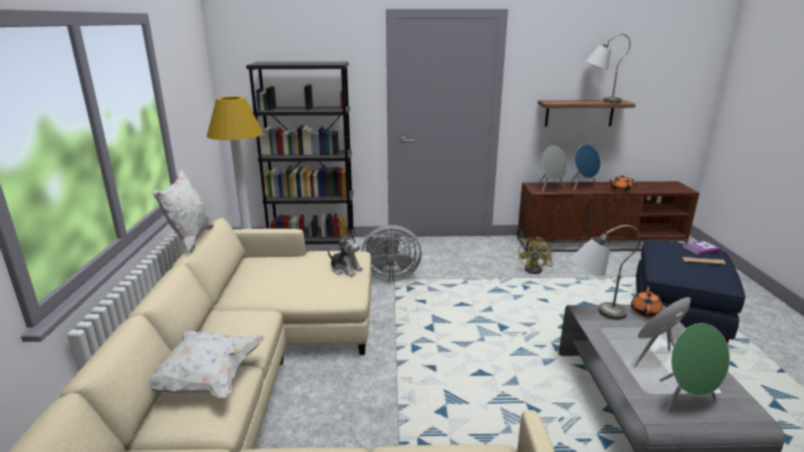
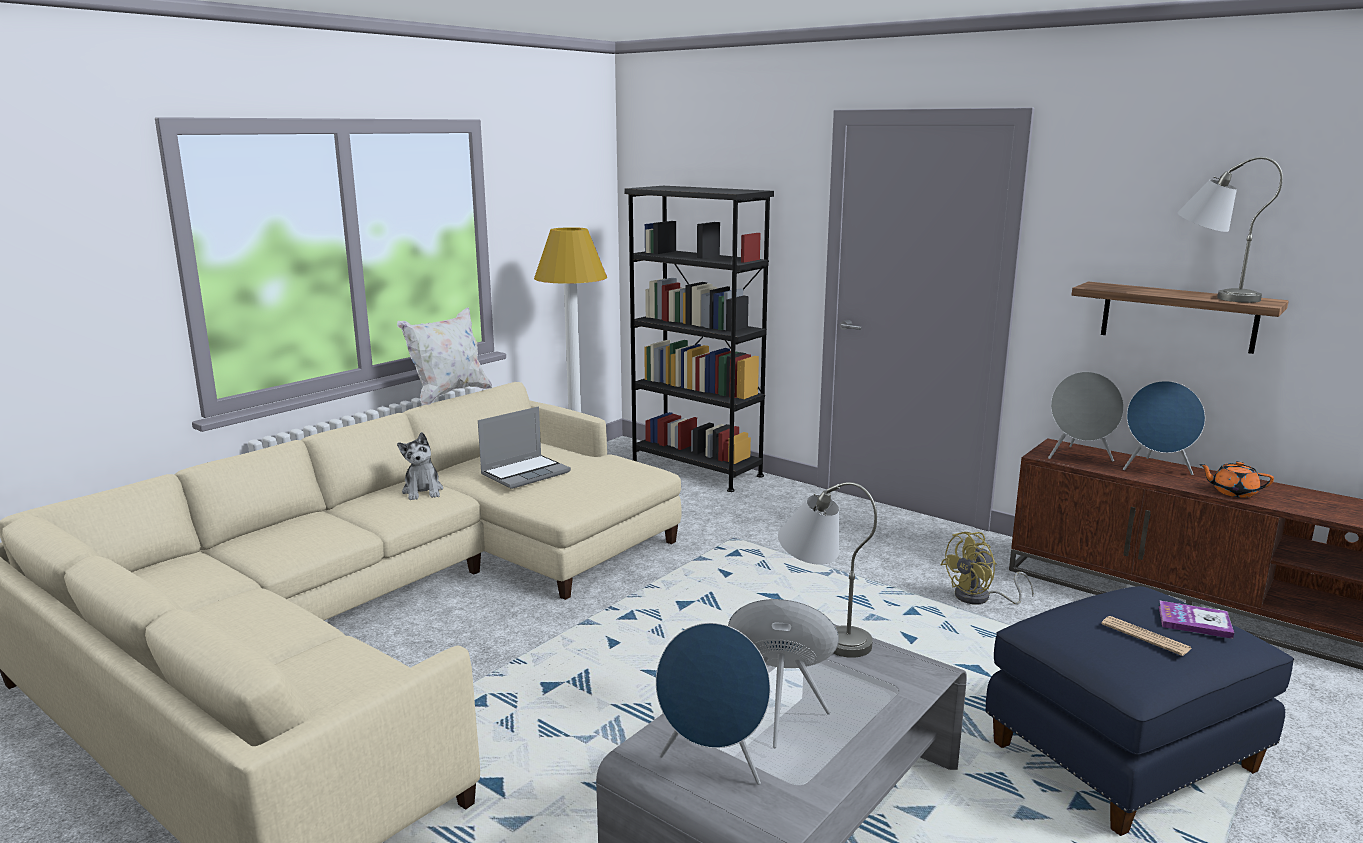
camera: 40 degrees right, 5 degrees down
(207, 379) = (319, 527): white pillow -> none
(288, 281) = (526, 473): none -> laptop
(345, 269) = (608, 483): plush toy -> plush toy (423, 491)
(389, 276) = (734, 532): grey fan -> none
(645, 311) = (906, 665): orange teapot -> none
(685, 402) = (713, 764): green speaker -> blue speaker

